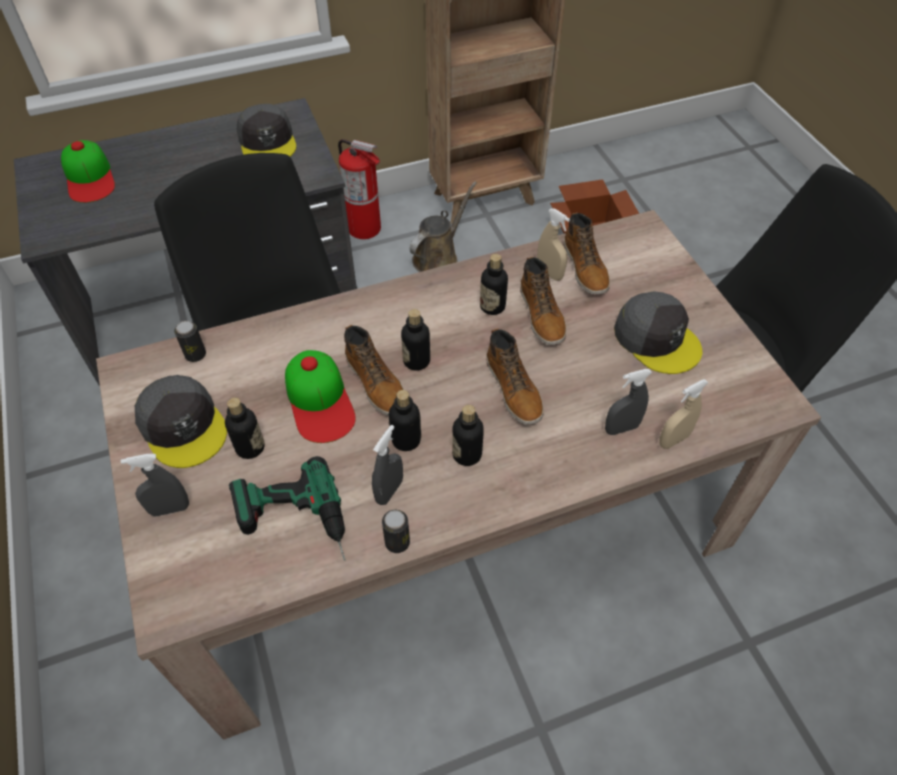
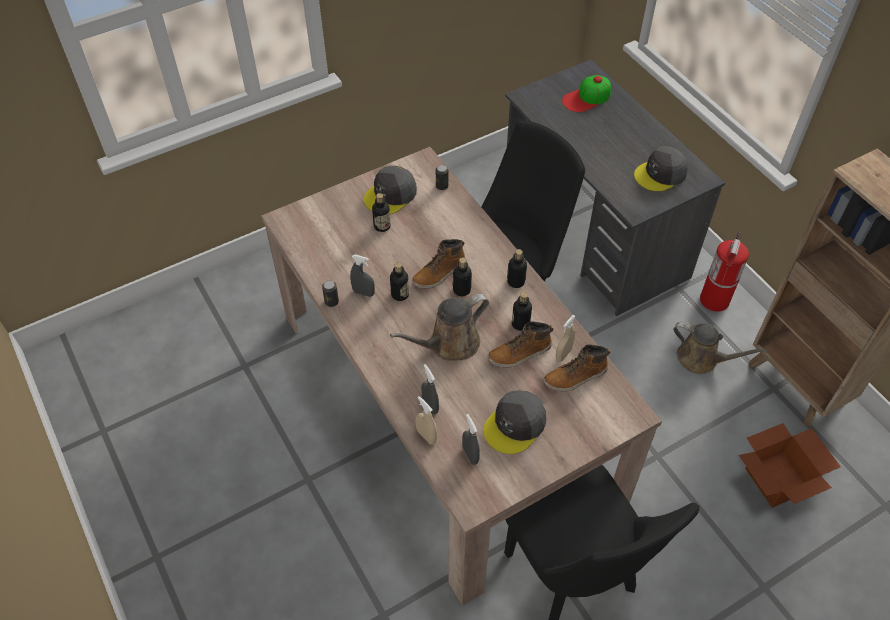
camera: 80 degrees right, 0 degrees up
(170, 509) = (338, 204): grey spray bottle -> grey spray bottle (470, 455)
(294, 525) = (336, 256): power drill -> none
(320, 400) = (420, 249): cap -> none
(467, 454) = (395, 325): bottle -> bottle (516, 281)
(514, 389) = (449, 344): boot -> brown watering can

